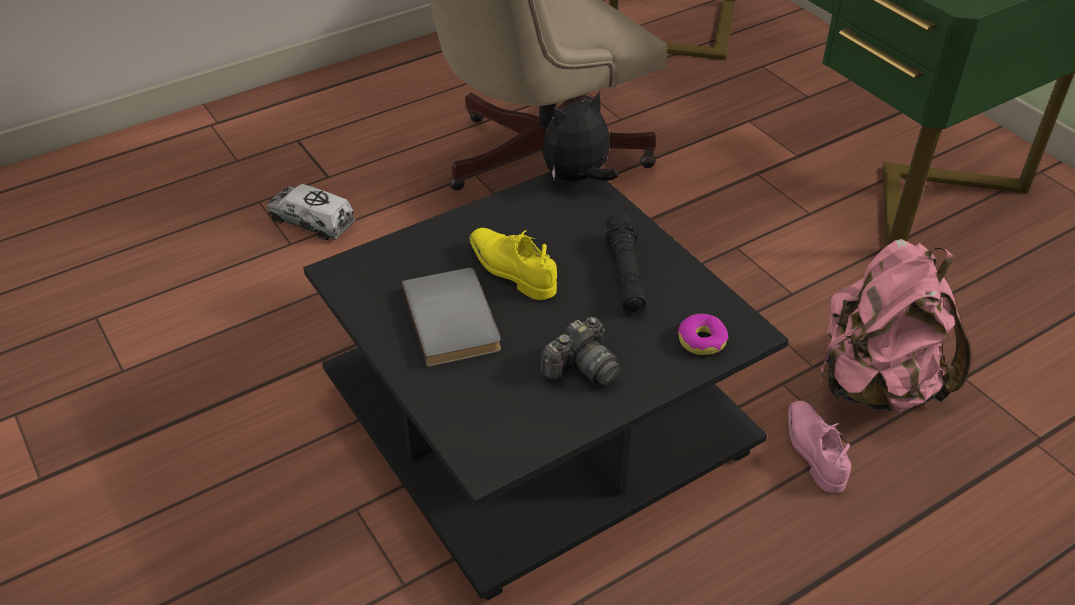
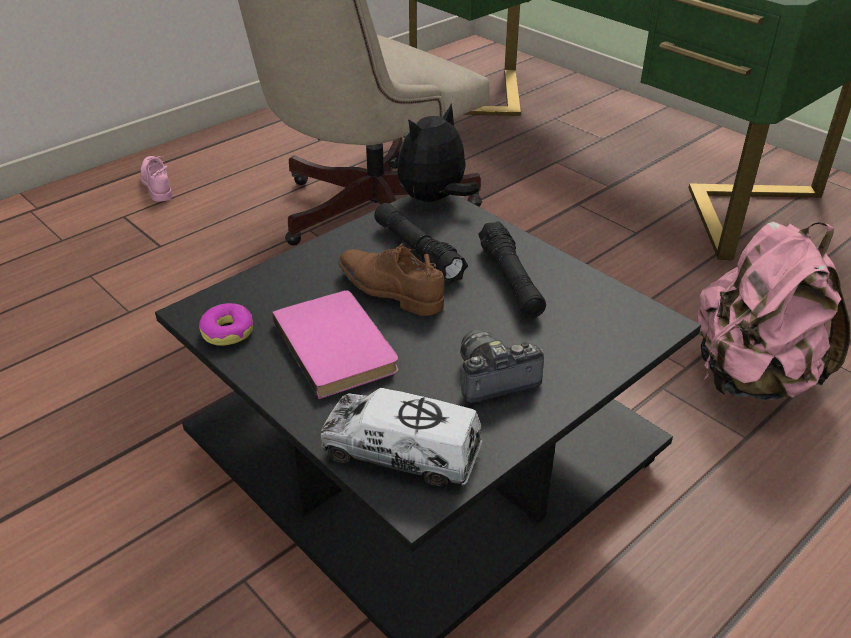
camera: 10 degrees left, 5 degrees down
(312, 222) = (148, 289): toy truck -> toy truck (401, 453)
(455, 319) = (339, 345): grey book -> pink book
(511, 271) = (389, 291): yellow shoe -> brown shoe
(547, 233) = (417, 252): none -> black flashlight
(581, 368) = (494, 379): camera -> camera turned 150 degrees counterclockwise
(702, 340) = (613, 336): donut -> donut (227, 331)
(813, 451) = (715, 449): pink shoe -> pink shoe (157, 185)

